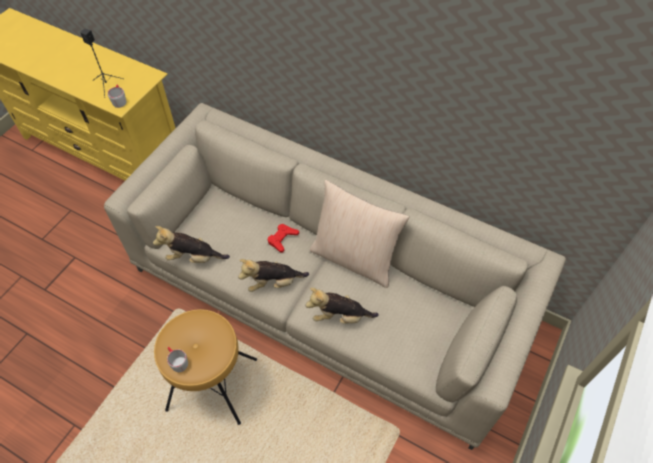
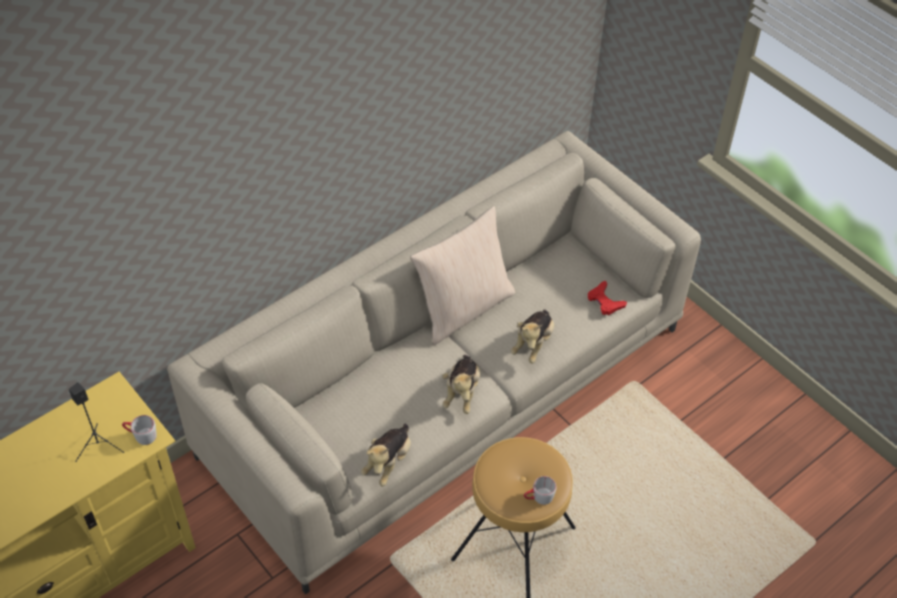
camera: 70 degrees left, 5 degrees down
(282, 239) = (405, 365): red game controller -> red game controller (605, 301)

